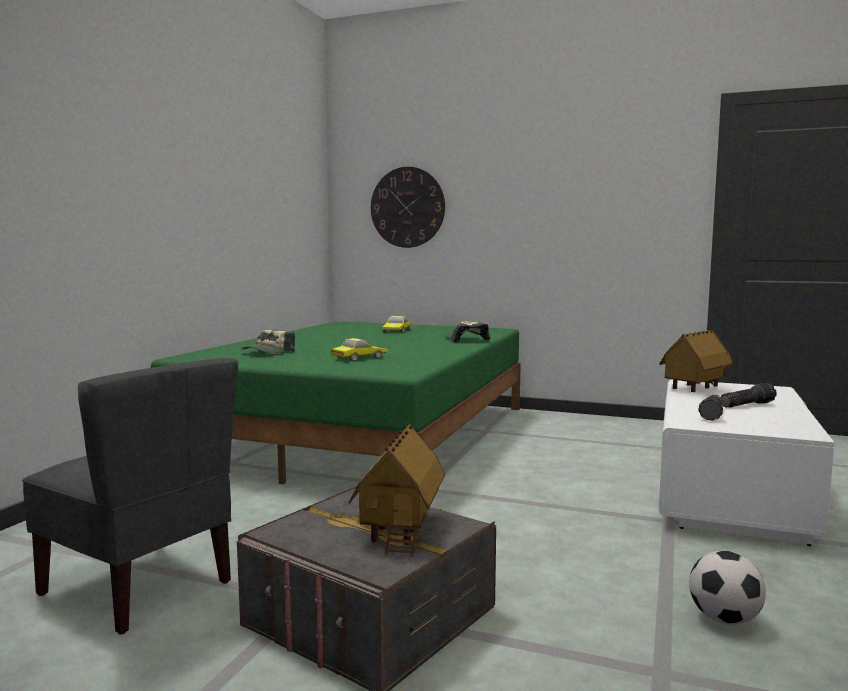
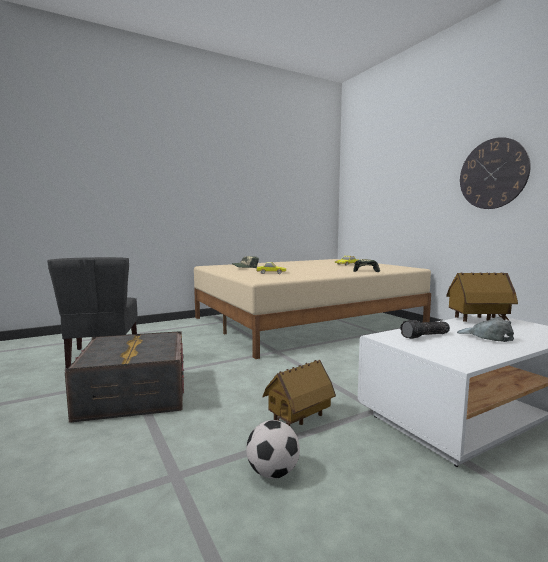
camera: 40 degrees right, 0 degrees up
(366, 434) = (307, 321): green bed -> beige bed
(400, 528) = (139, 350): toy house -> toy house (298, 420)
(407, 207) = (374, 189): wall clock -> wall clock (493, 174)
(746, 405) = (484, 336): flashlight -> grey cap

